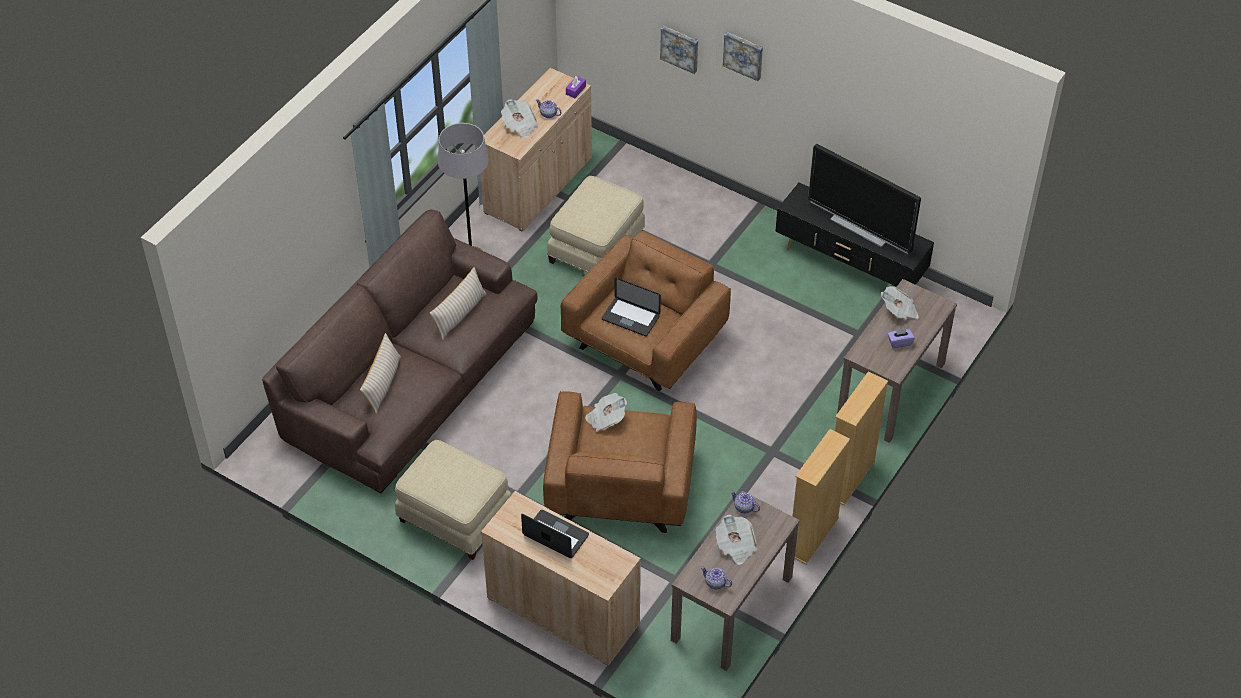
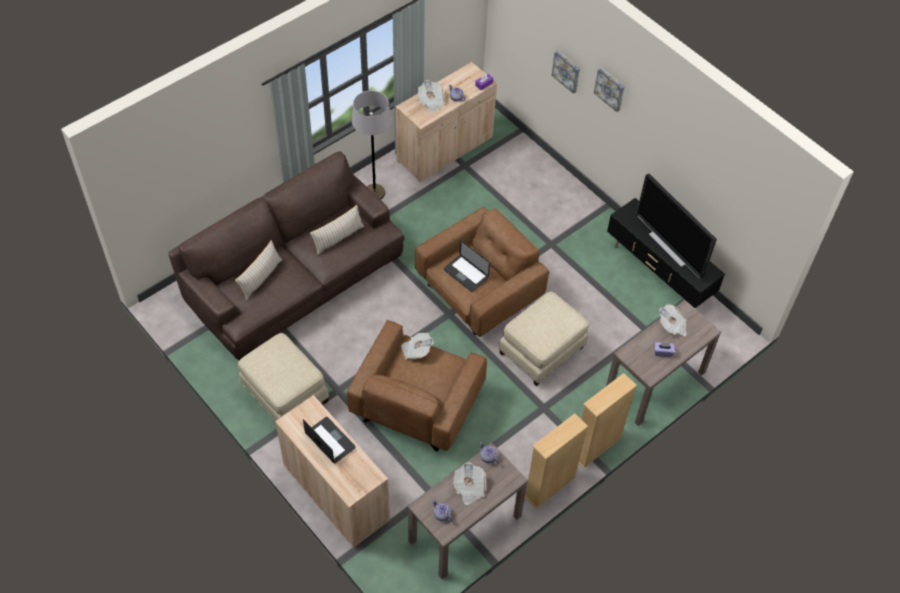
camera: 15 degrees right, 5 degrees up
(597, 249) = (470, 209): beige ottoman -> beige ottoman (542, 351)

